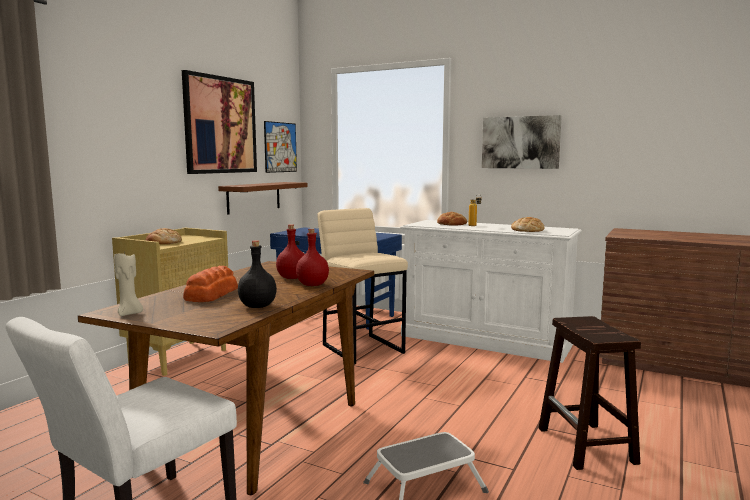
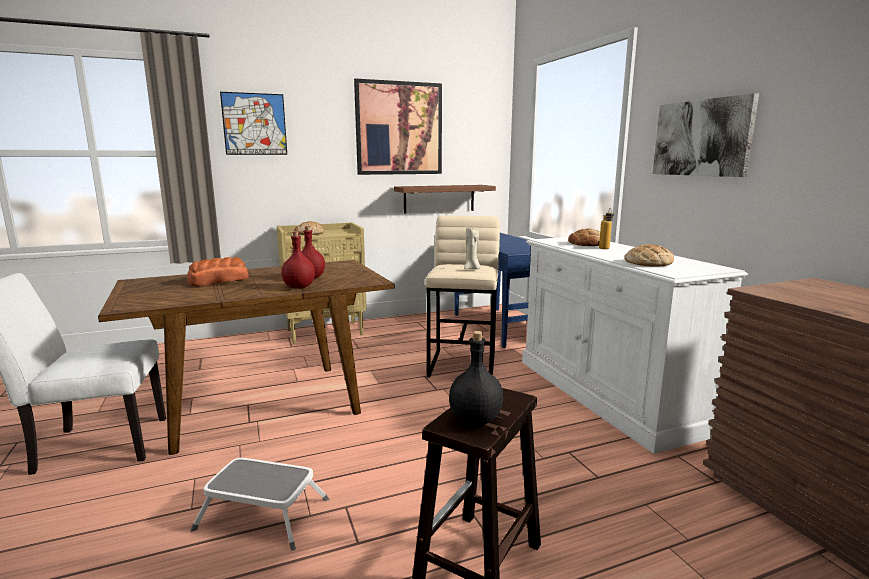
camera: 40 degrees right, 5 degrees up
(129, 314) = (134, 285): beige candle -> beige candle (472, 269)
(258, 306) = (203, 296): black bottle -> black bottle (476, 419)
(280, 147) = (479, 149): picture -> picture (254, 124)

